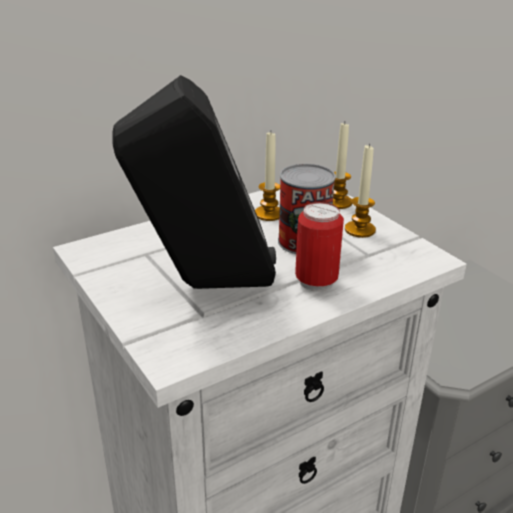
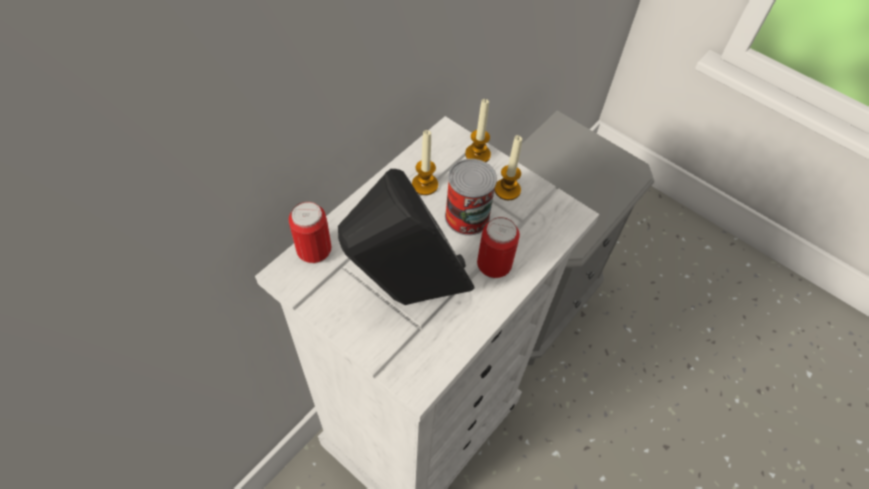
camera: 20 degrees left, 25 degrees up
(124, 240) = (314, 252): none -> can

